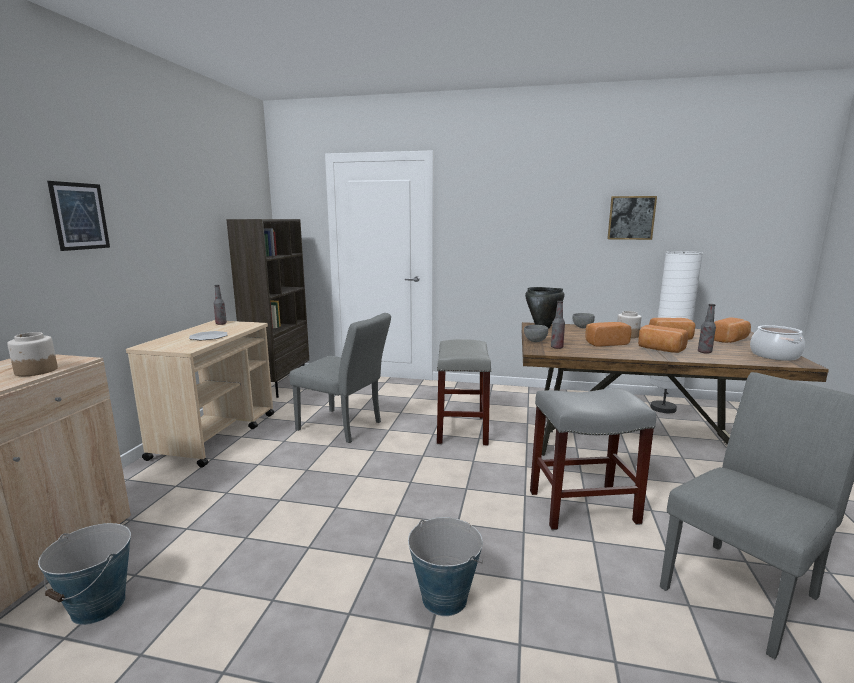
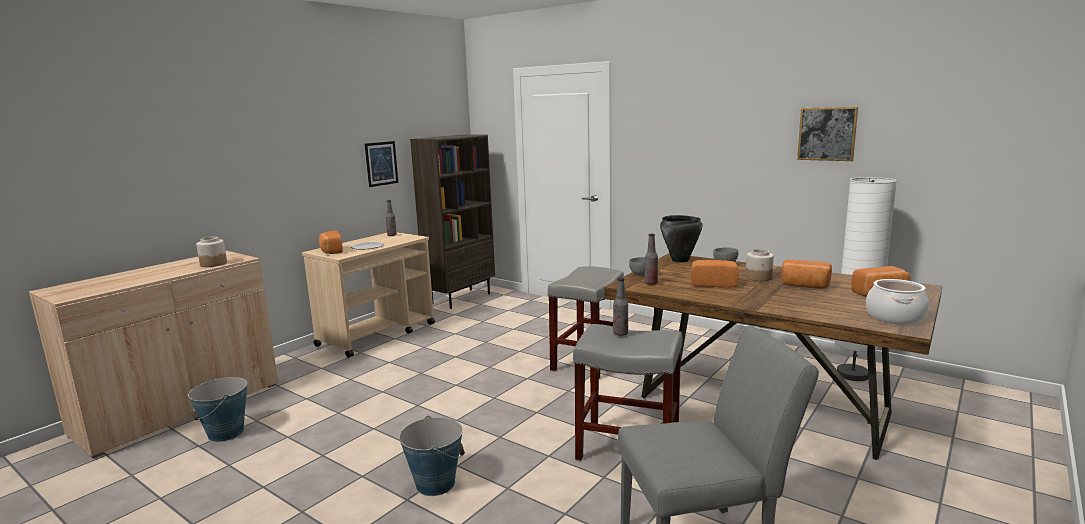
camera: 25 degrees right, 0 degrees up
(80, 216) = (270, 147): picture -> picture (381, 163)
(345, 427) = (483, 343): grey chair -> none
(659, 349) = (762, 296): bread -> bread (331, 251)
(704, 352) = (811, 304): bottle -> bottle (620, 333)

